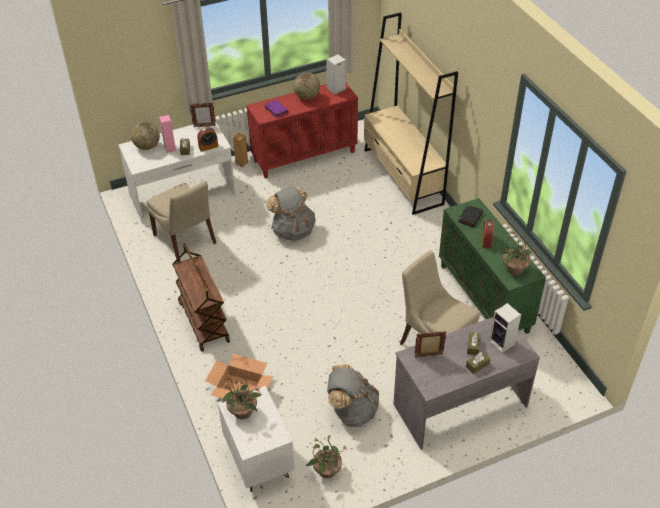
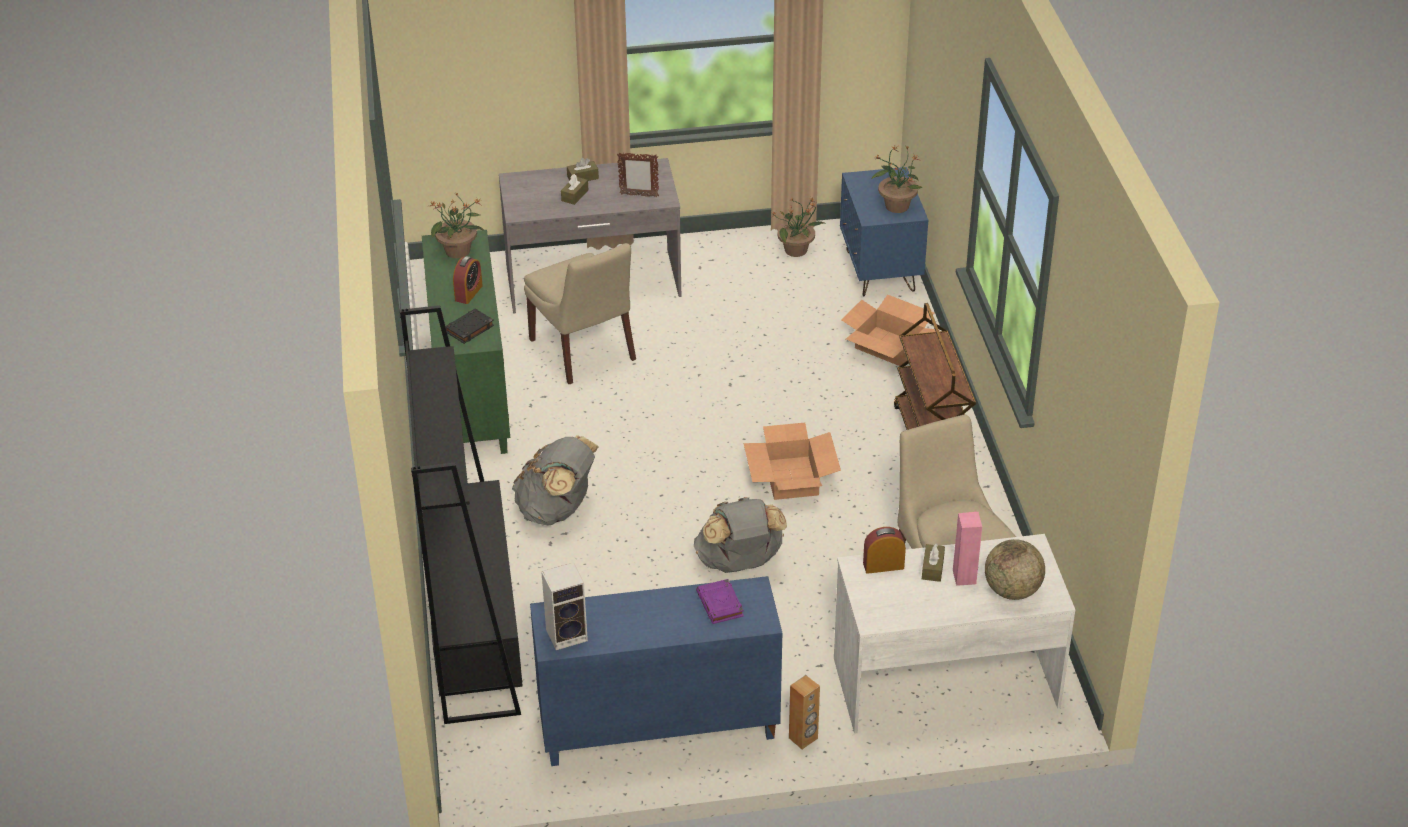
camera: 165 degrees left, 5 degrees down
(204, 126) = (884, 618): picture frame -> none
(258, 461) = (880, 272): white nightstand -> blue nightstand
(279, 282) = (791, 478): none -> cardboard box
(305, 156) = (657, 728): red cabinet -> blue cabinet
(307, 97) = (640, 626): globe -> none
(352, 411) = (740, 299): grey backpack -> grey backpack (557, 510)
(403, 177) = (474, 633): beige bookcase -> black bookcase
(503, 343) = (534, 192): speaker -> none

